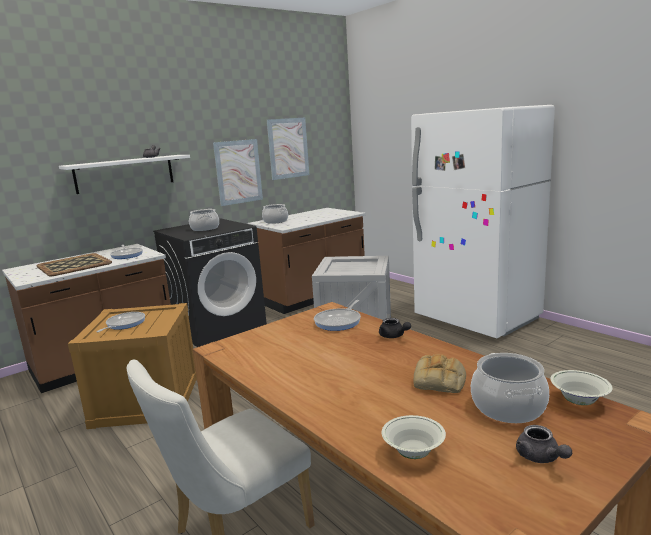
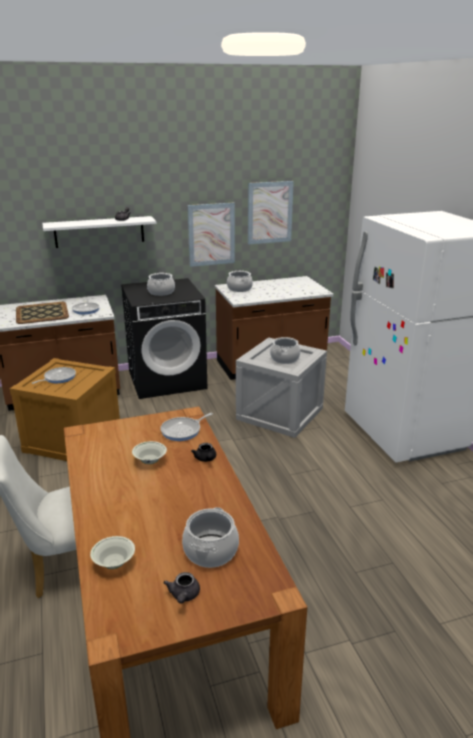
camera: 20 degrees right, 10 degrees up
(355, 268) = (284, 358): none -> cooking pot
(440, 381) = (192, 512): bread -> none
(579, 402) = (263, 564): white bowl -> white bowl (150, 461)

